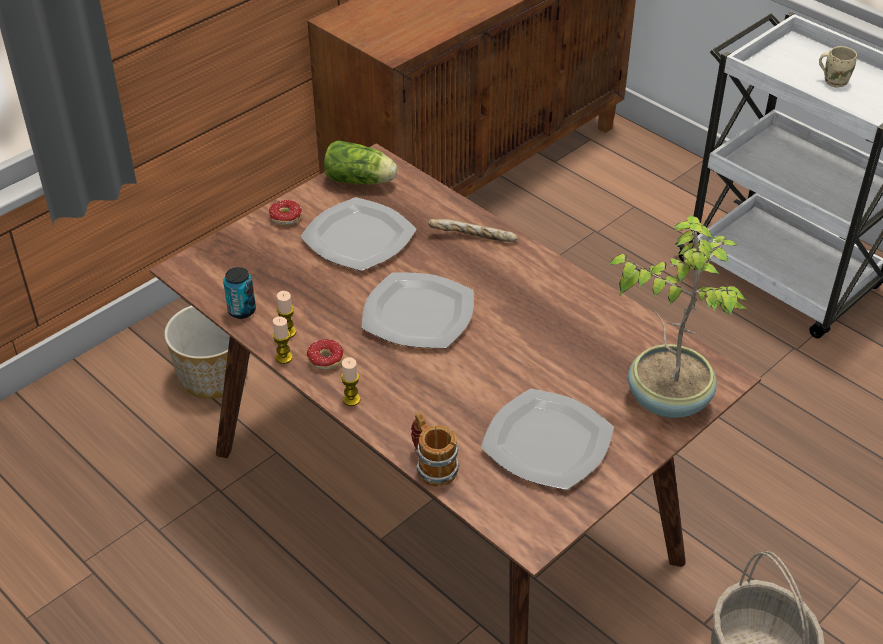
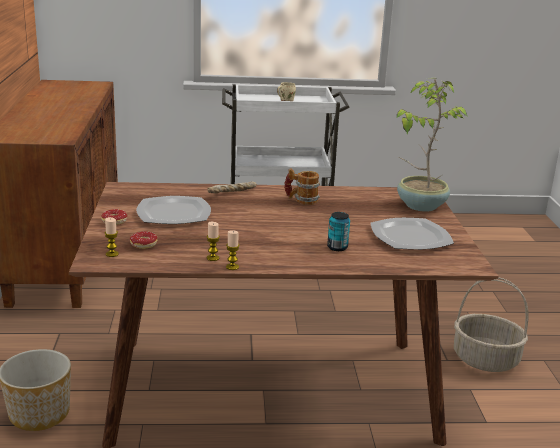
camera: 50 degrees left, 20 degrees down
(242, 310) = (168, 262): can -> can (337, 247)
(320, 363) = (256, 260): donut -> donut (143, 247)
(351, 399) = (300, 264): candle -> candle (112, 254)
(361, 181) = (129, 195): lettuce -> none
(419, 315) = (265, 225): plate -> none
(432, 465) = (385, 266): mug -> mug (301, 200)

